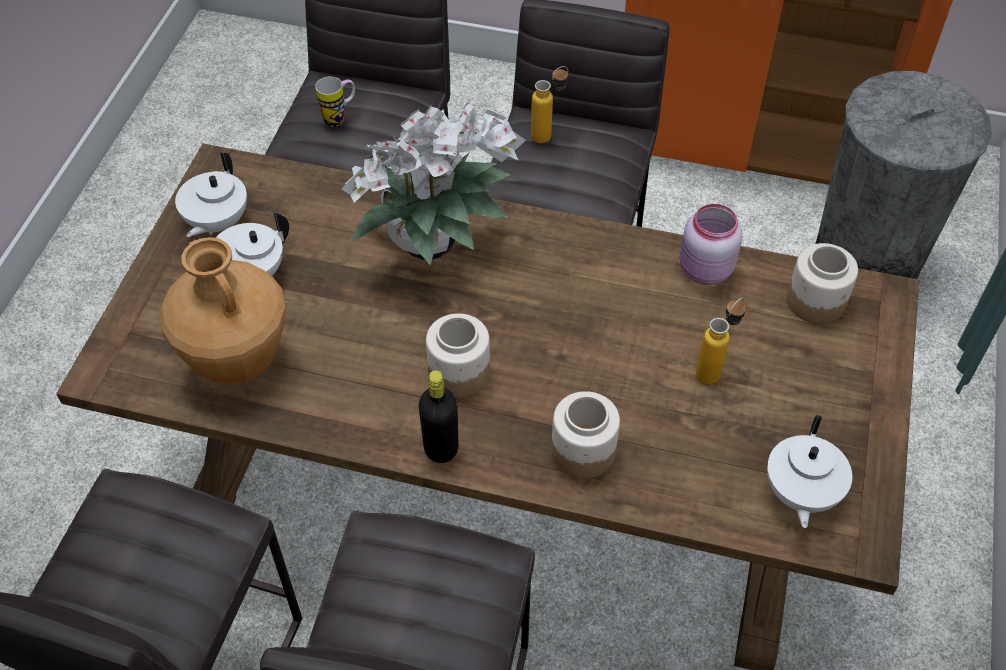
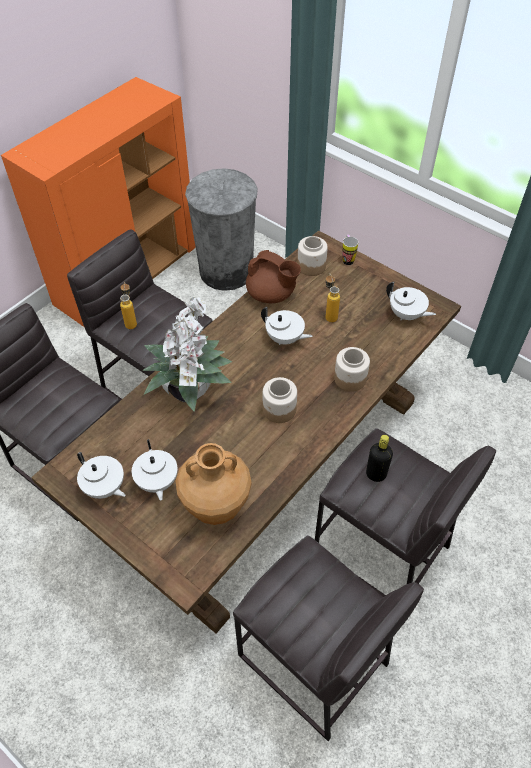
camera: 65 degrees left, 0 degrees up
(340, 118) = (48, 408): mug -> mug (347, 259)
(441, 448) = (321, 433): black bottle -> black bottle (376, 474)
(615, 325) = (285, 338): none -> white teapot
(704, 270) = (271, 294): pink jar -> brown teapot

